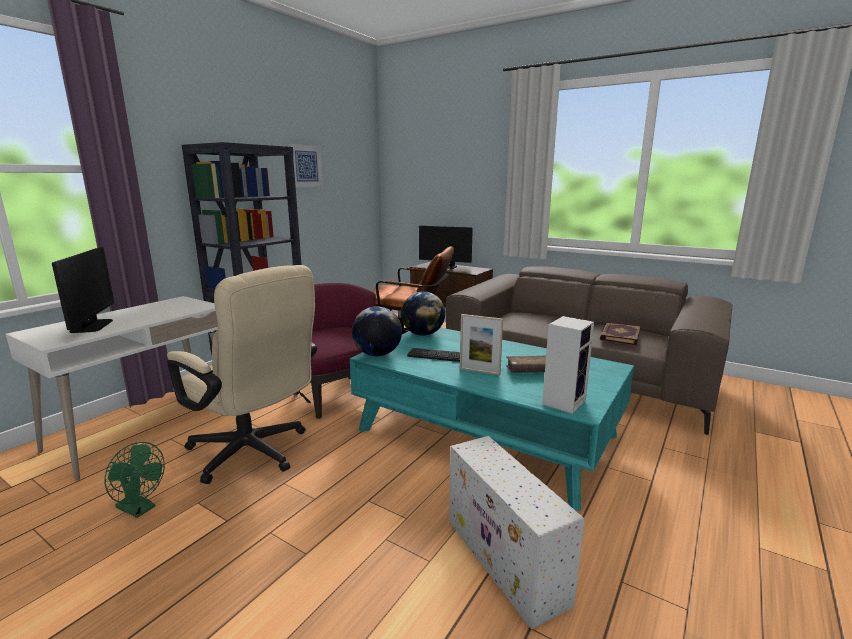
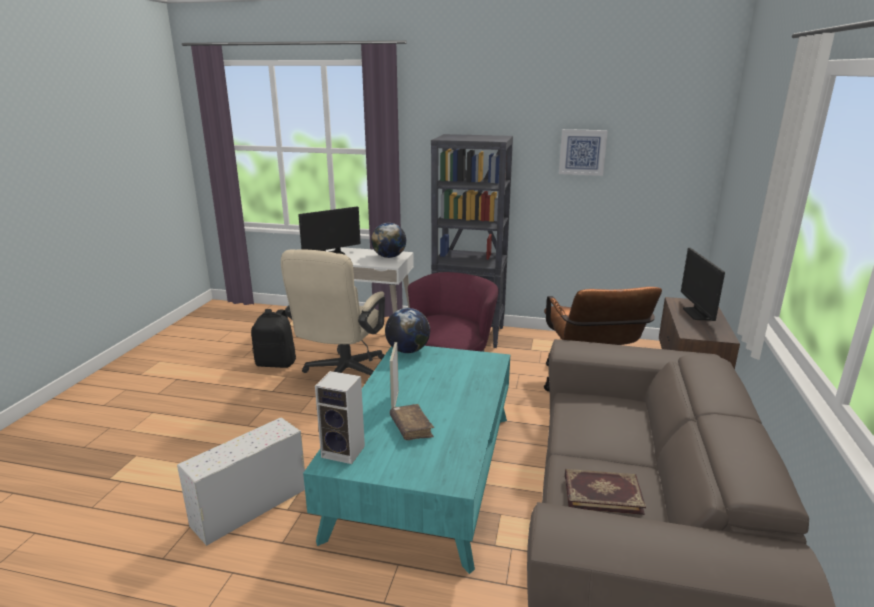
camera: 70 degrees right, 5 degrees up
(140, 509) = (276, 363): green fan -> black backpack
(423, 334) = (477, 359): globe -> globe (389, 257)
(437, 356) = (421, 376): keyboard -> none

